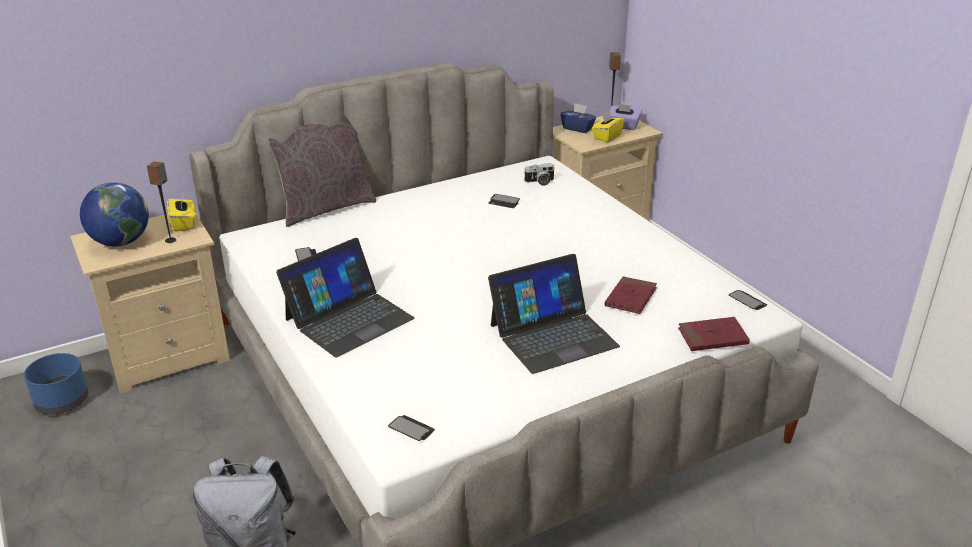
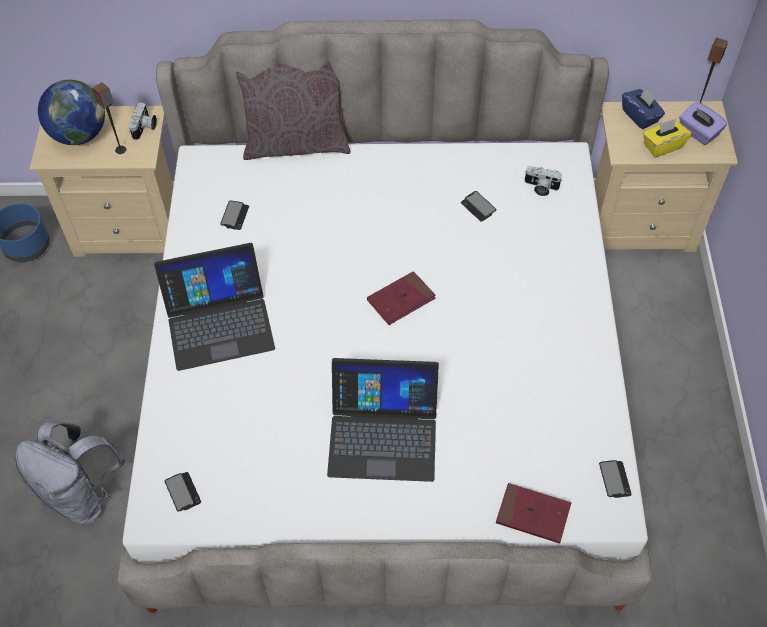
camera: 30 degrees right, 25 degrees up
(184, 223) = (145, 128): yellow tissue box -> camera
(630, 298) = (497, 417): red book -> red book (401, 300)

